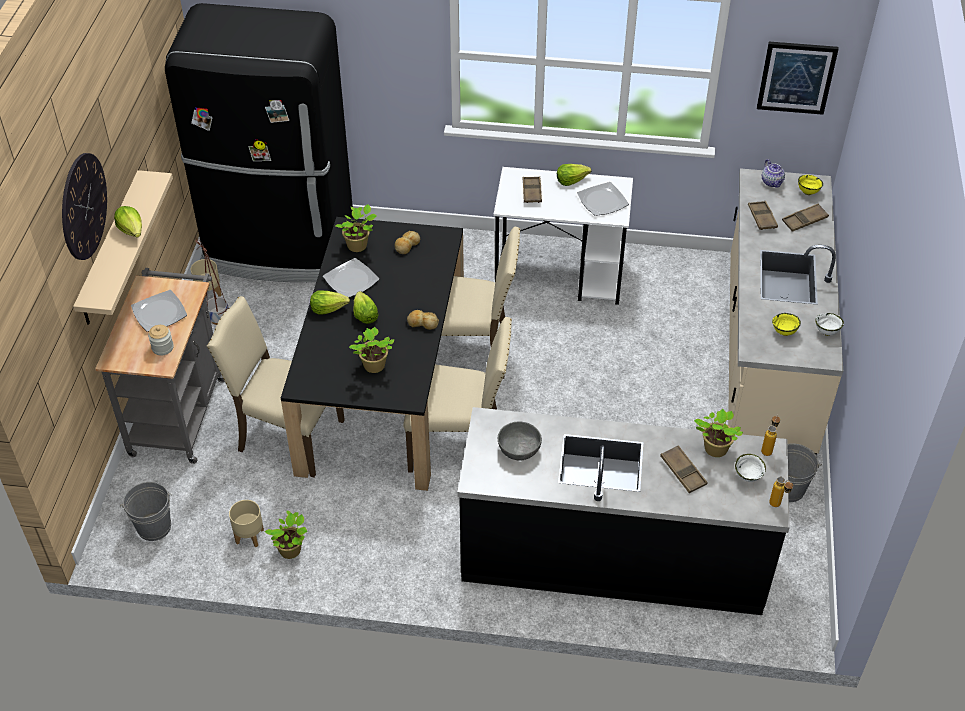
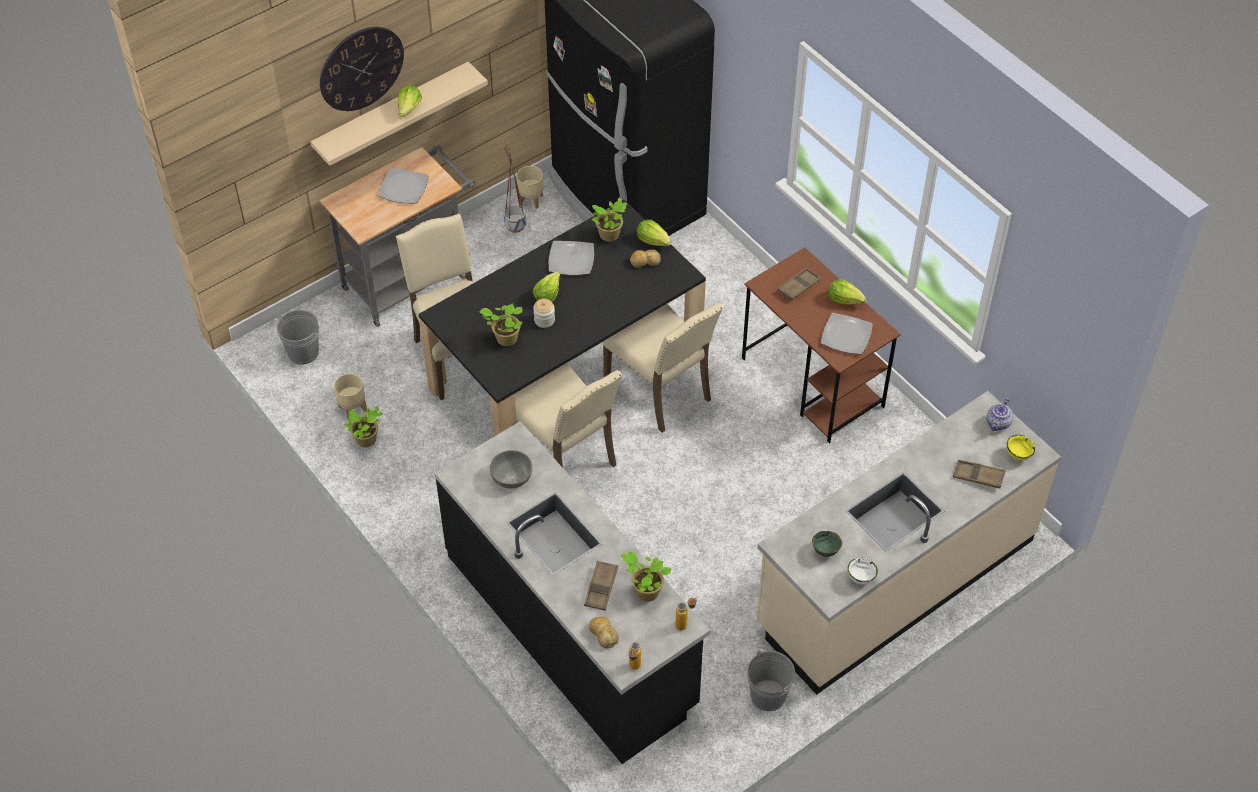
camera: 45 degrees right, 5 degrees up
(162, 348) = (376, 216): jar -> jar (544, 320)
(328, 308) = (529, 270): lettuce -> lettuce (653, 240)
(422, 323) = (579, 332): bread -> bread (603, 634)
(560, 275) = (813, 383): white desk -> brown desk
(748, 476) = (643, 630): white bowl -> none
(762, 218) = (943, 446): brown tray -> none
(784, 332) = (825, 551): yellow bowl -> green bowl
(796, 77) = (1055, 335): picture -> none

